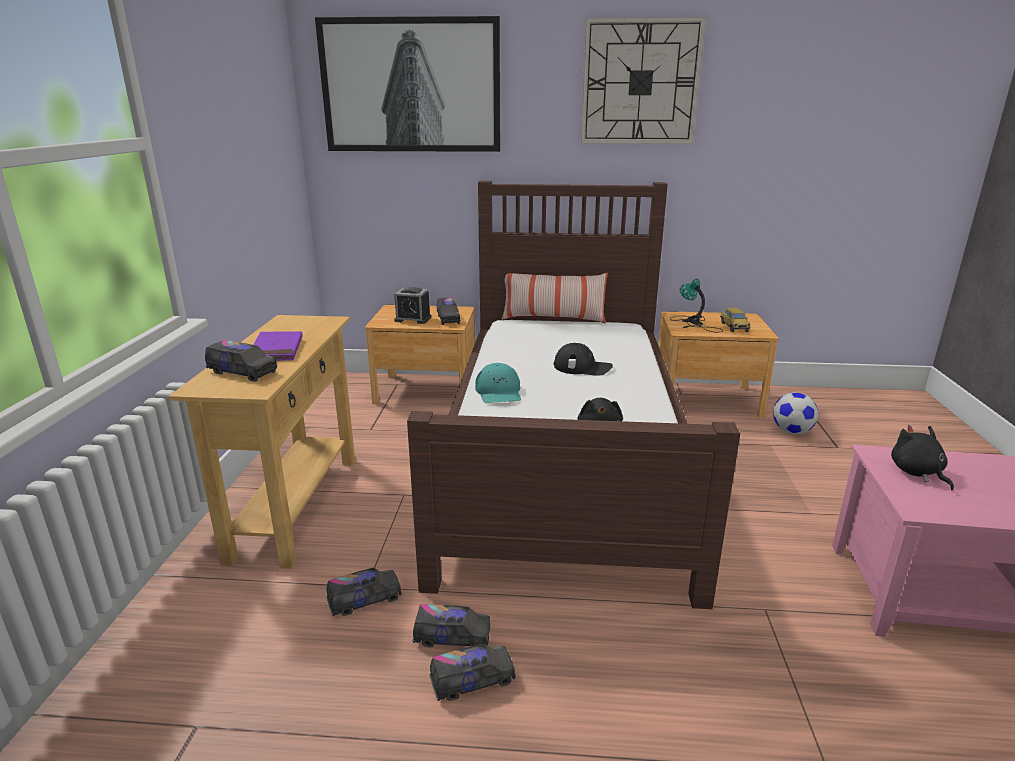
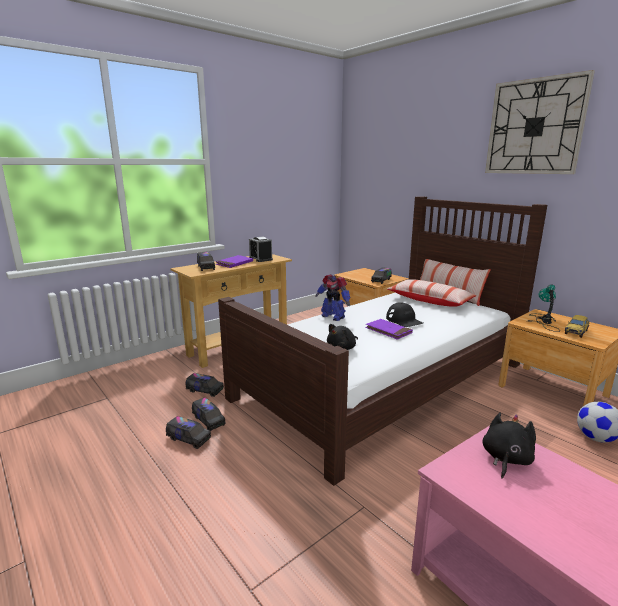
camera: 45 degrees right, 5 degrees down
(411, 86) = (391, 137): picture -> none
(413, 319) = (363, 276): alarm clock -> alarm clock (260, 259)
(499, 392) = (333, 316): turquoise cap -> toy robot
(554, 332) = (429, 301): none -> pillow
(596, 387) = (388, 331): none -> purple book

